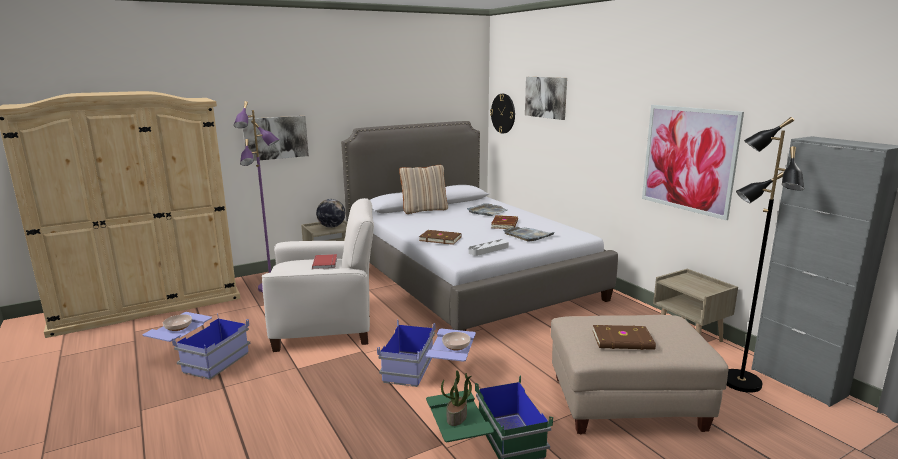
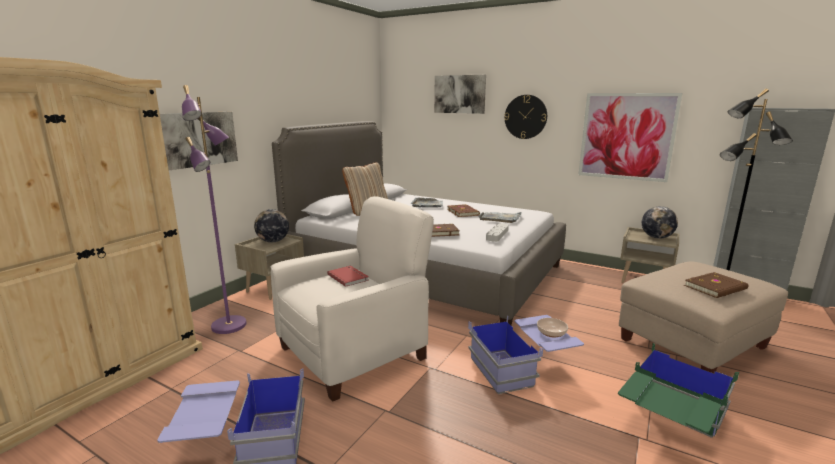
camera: 30 degrees left, 0 degrees up
(179, 327) = (203, 410): bowl -> none
(457, 417) = (669, 403): potted plant -> none
(503, 113) = (403, 113): wall clock -> wall clock (525, 117)
(702, 286) = (656, 237): none -> globe

